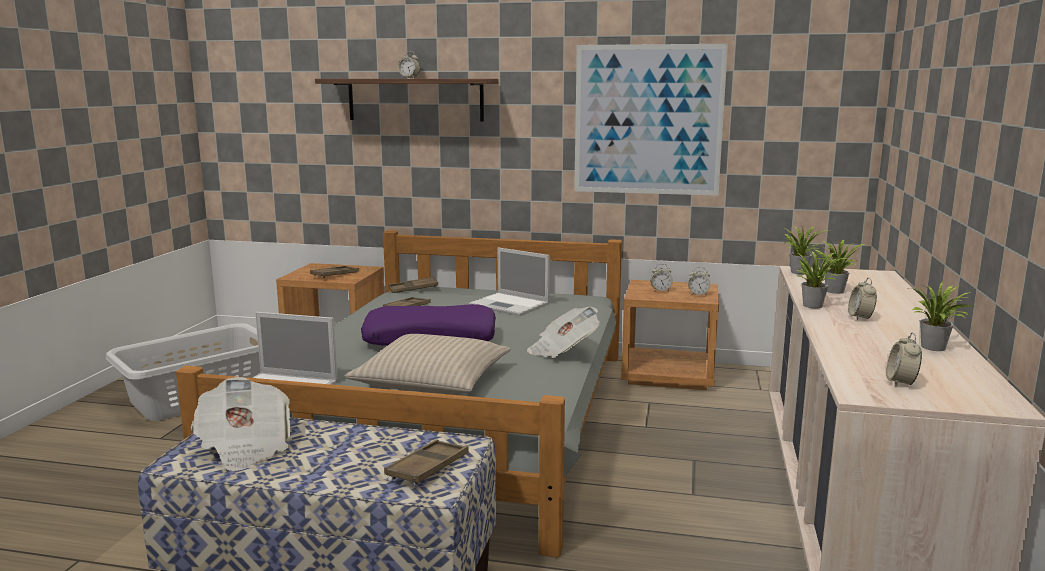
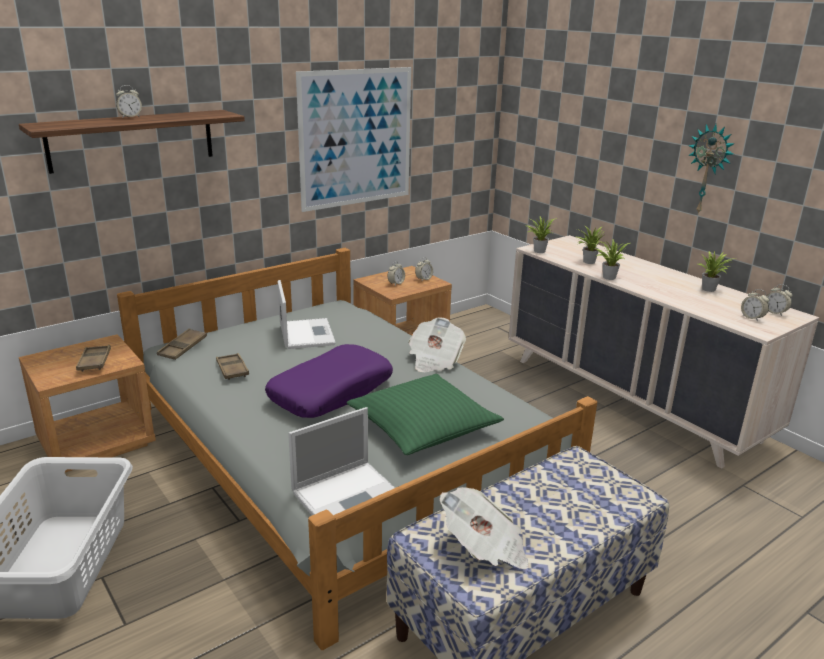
camera: 50 degrees left, 10 degrees up
(428, 467) = (602, 485): brown tray -> none
(432, 381) = (422, 426): beige pillow -> green pillow
(510, 305) = (306, 333): laptop -> laptop turned 90 degrees counterclockwise
(860, 318) = (644, 279): alarm clock -> alarm clock (775, 313)
(993, 155) = (709, 169): none -> wall clock

